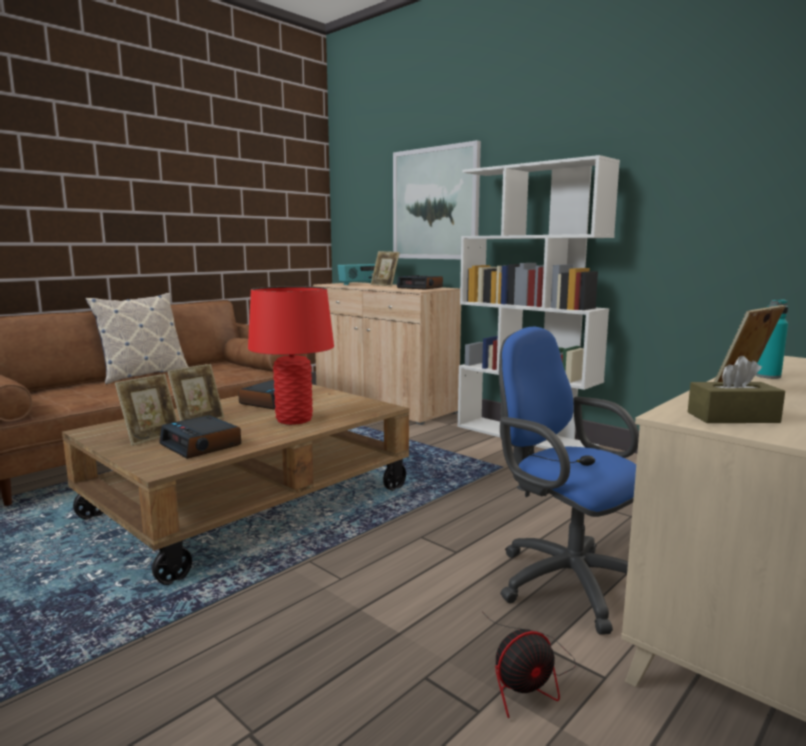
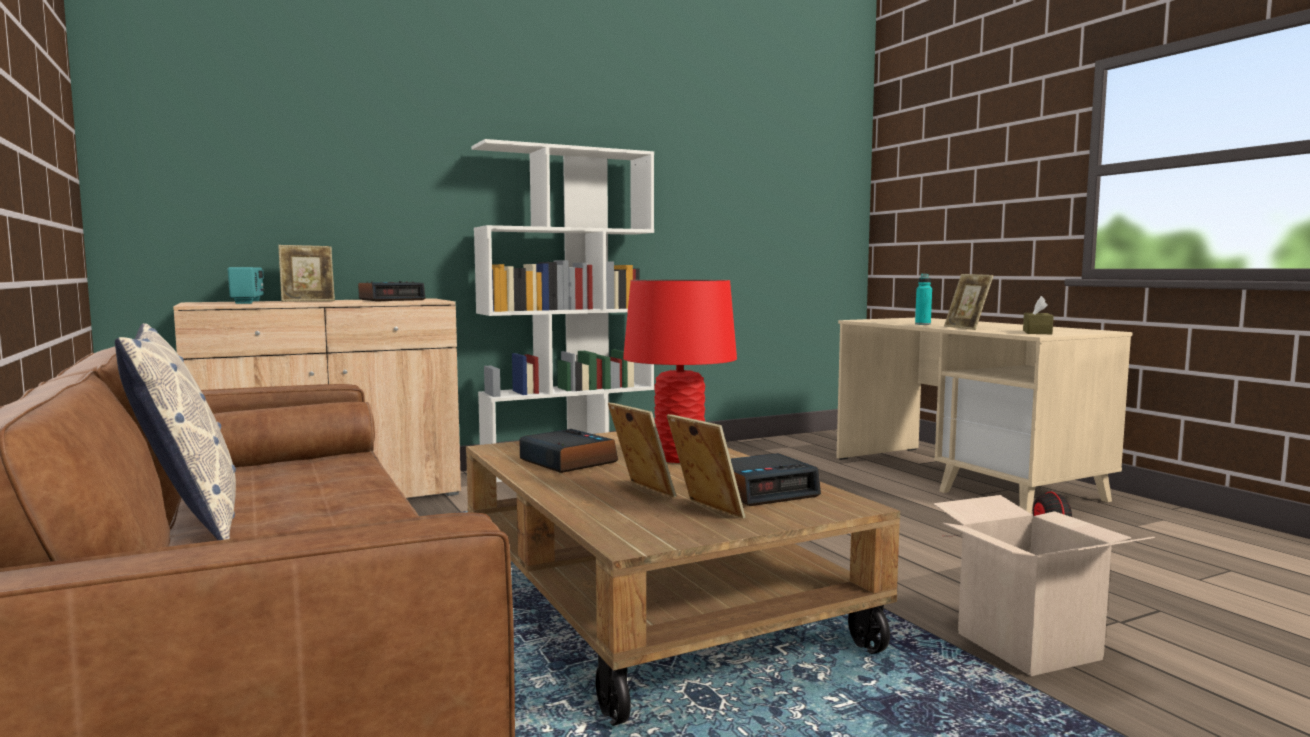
camera: 70 degrees left, 5 degrees down
(183, 659) = (1028, 646): none -> cardboard box
(435, 204) = (373, 177): picture -> none
(563, 580) = (897, 509): blue office chair -> none

